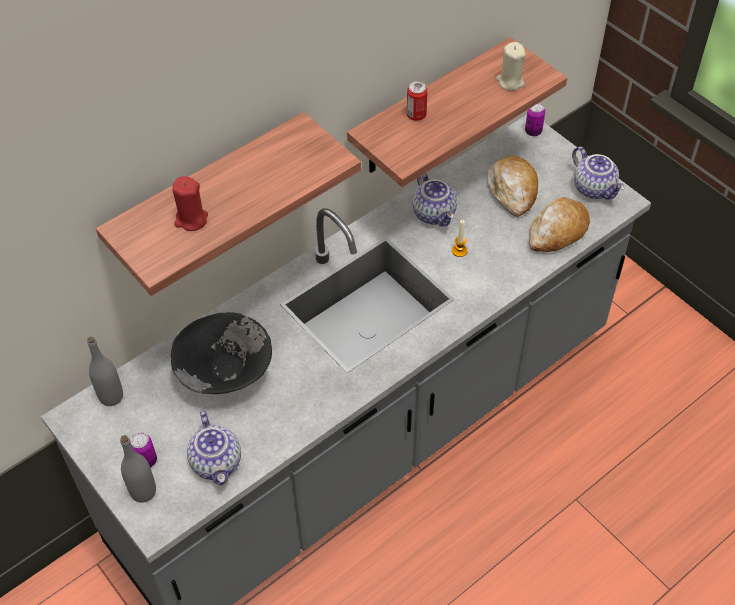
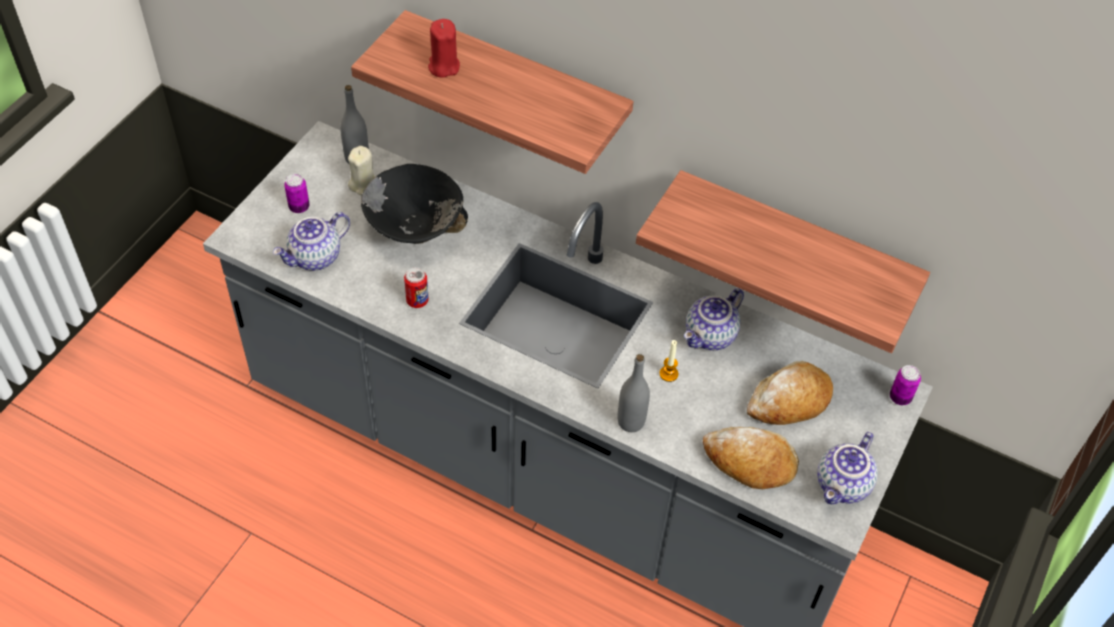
camera: 65 degrees right, 0 degrees up
(143, 491) = (267, 216): grey bottle -> grey bottle (631, 421)
(416, 115) = (739, 220): can -> can (417, 301)
(510, 82) = (848, 290): beige candle -> beige candle (363, 184)

